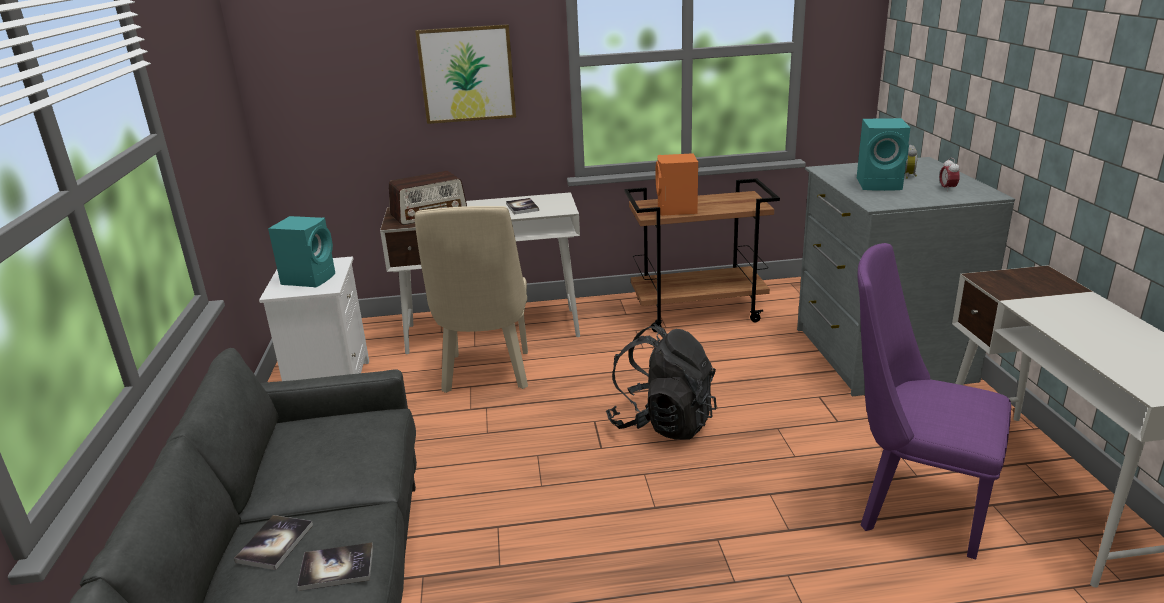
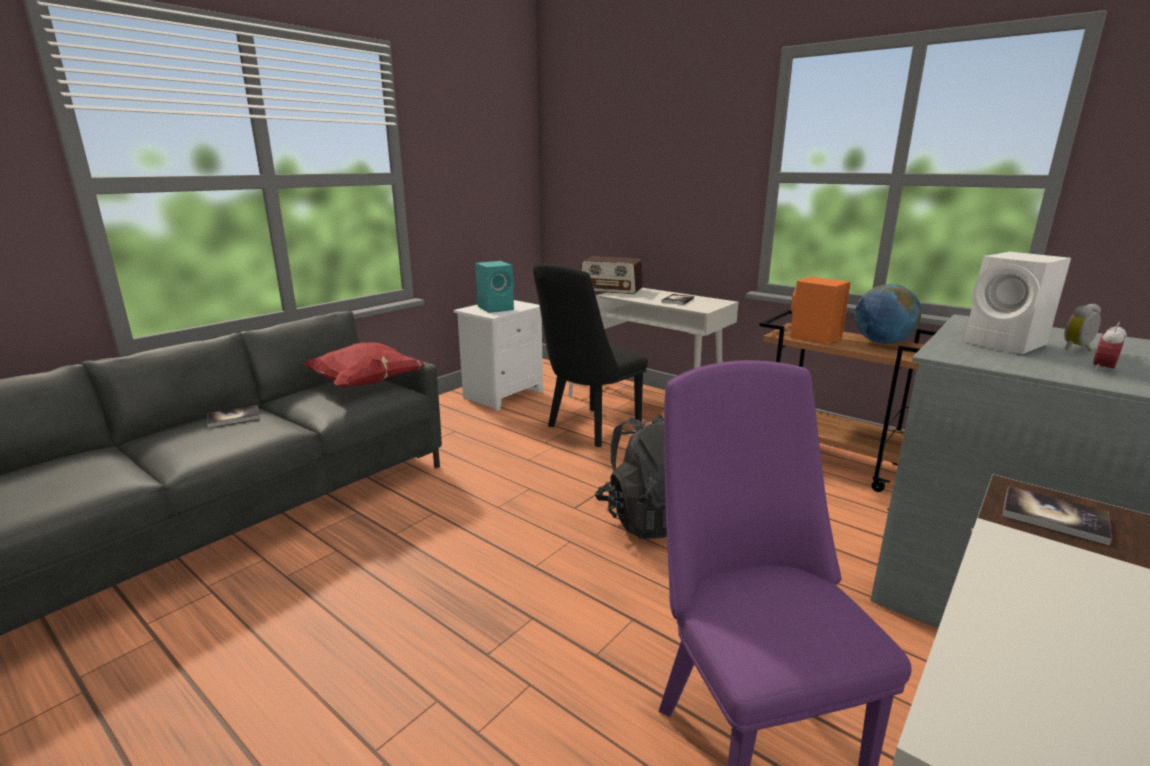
camera: 45 degrees right, 5 degrees down
(330, 429) = (365, 384): none -> red pillow
(336, 568) = (219, 440): book -> book (1054, 516)
(467, 74) = (681, 180): picture -> none
(487, 376) = (589, 429): beige chair -> black chair
(721, 199) = (882, 342): none -> globe
(881, 184) = (1007, 344): turquoise speaker -> white speaker

